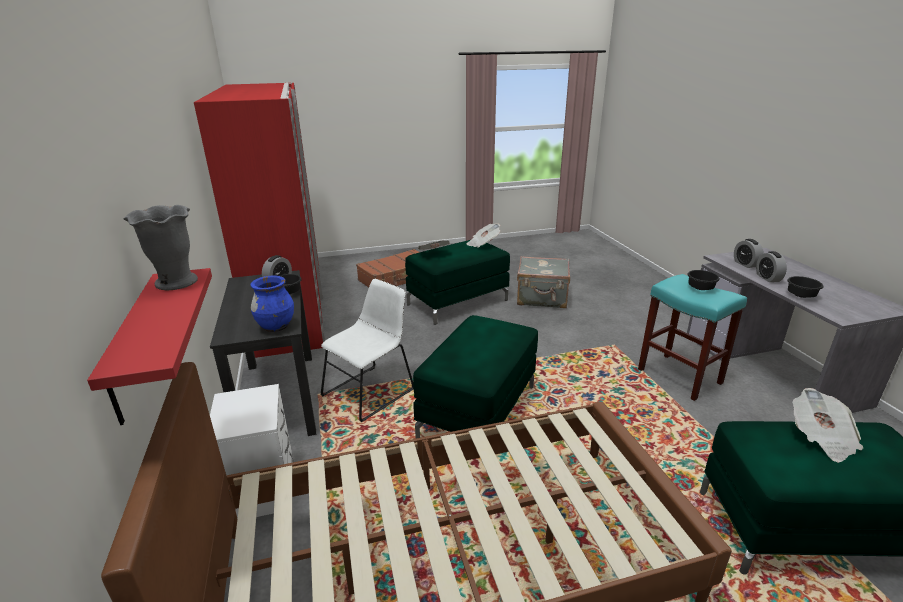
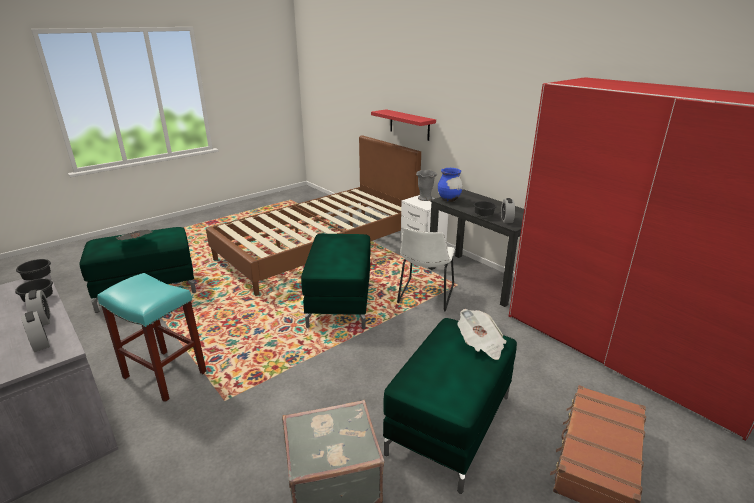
camera: 155 degrees right, 0 degrees up
(176, 282) = (419, 118): grey vase -> grey vase (425, 198)
(483, 244) = (436, 391): newspaper -> none
(700, 288) = (140, 292): black bowl -> black bowl (37, 278)

